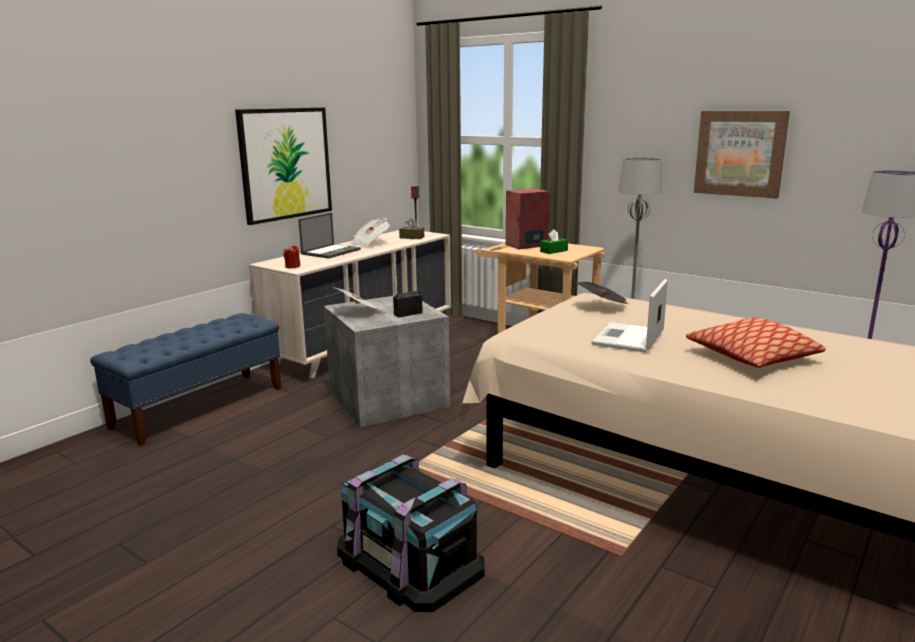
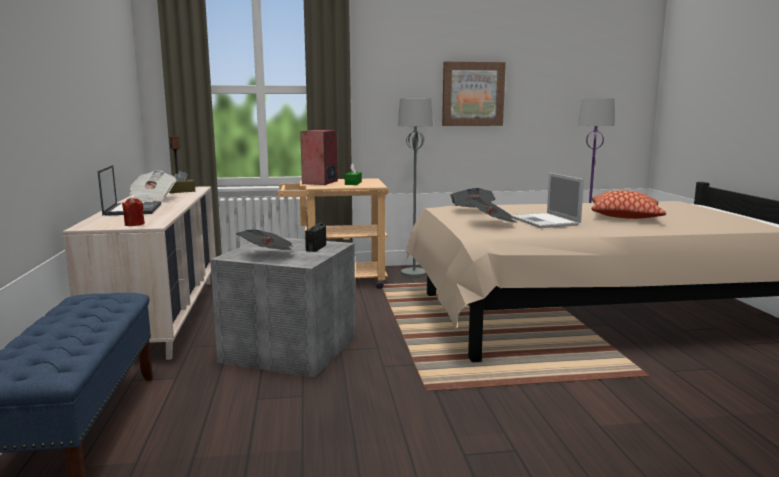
camera: 45 degrees left, 5 degrees down
(285, 164) = (71, 102): picture -> none
(408, 560) = (566, 444): black storage box -> none
(563, 327) = (492, 224): none -> newspaper

